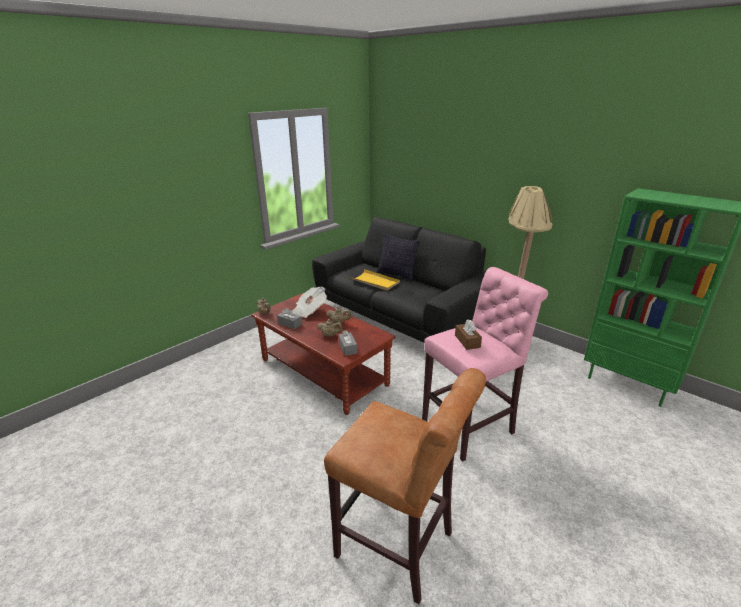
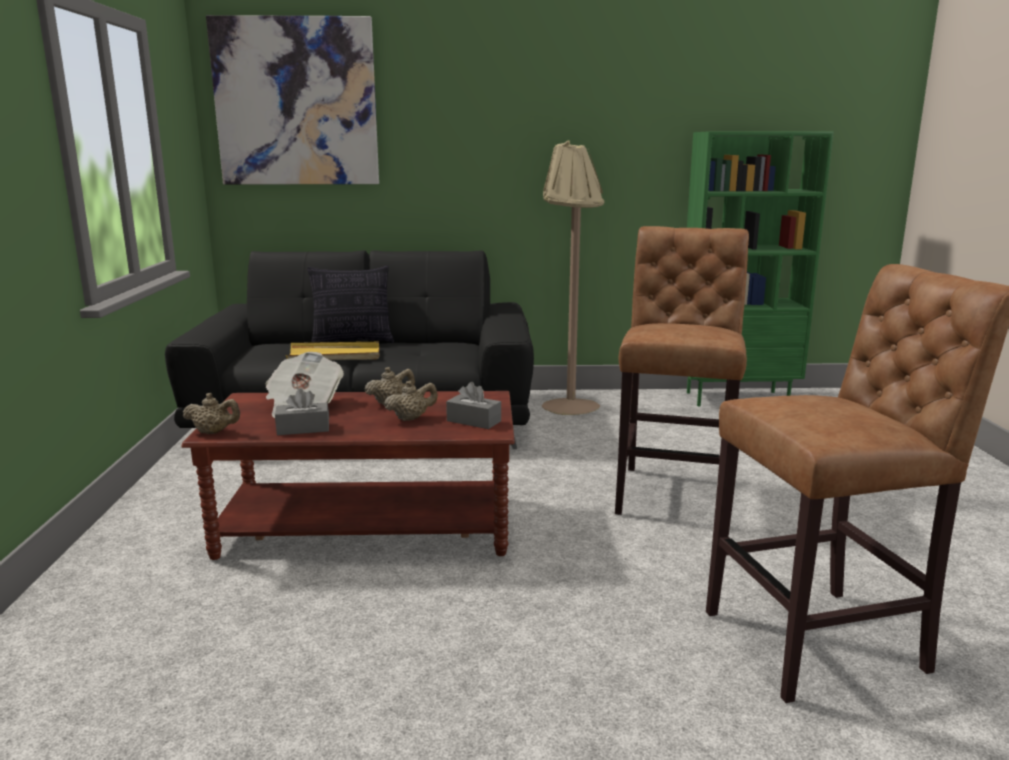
camera: 45 degrees left, 10 degrees down
(407, 141) = (296, 102): none -> picture
(467, 341) = (683, 329): brown tissue box -> none
(471, 426) = (674, 492): pink stool -> brown stool

